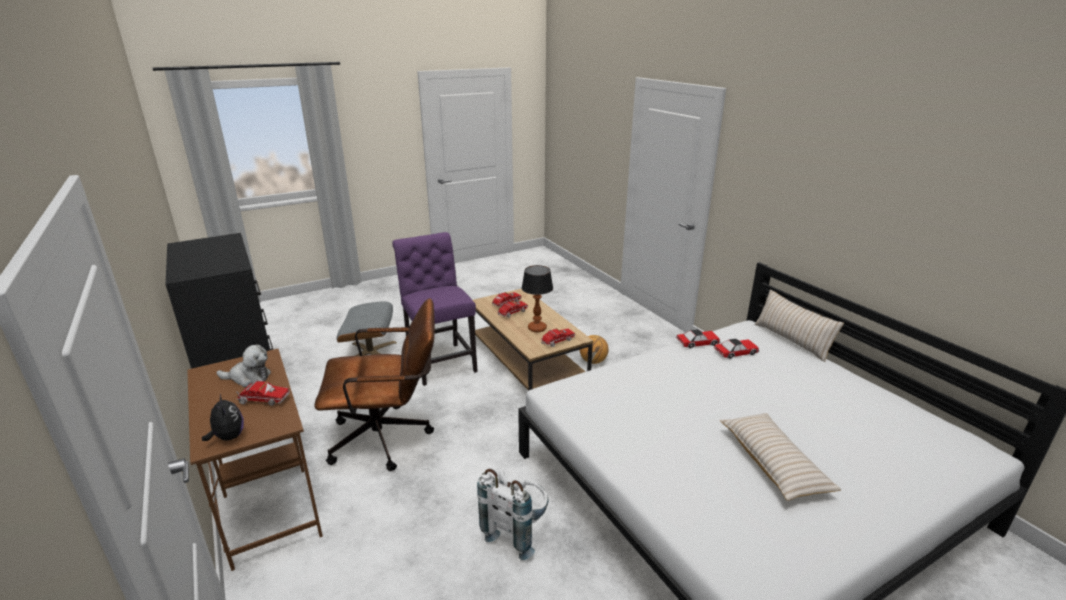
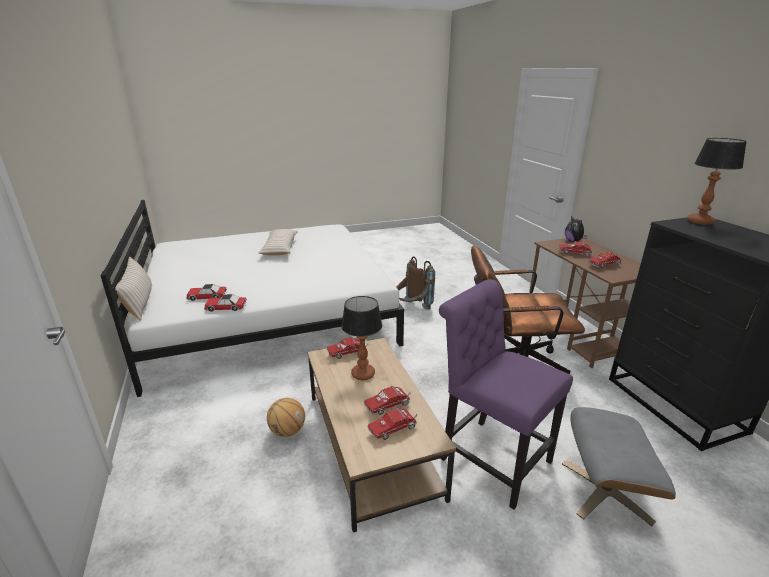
camera: 170 degrees left, 0 degrees up
(199, 270) = (700, 222): none -> table lamp
(248, 377) = (605, 265): plush toy -> toy truck
(440, 362) = (490, 457): purple chair -> purple chair turned 150 degrees clockwise
(517, 531) = (412, 309): white backpack -> brown backpack

